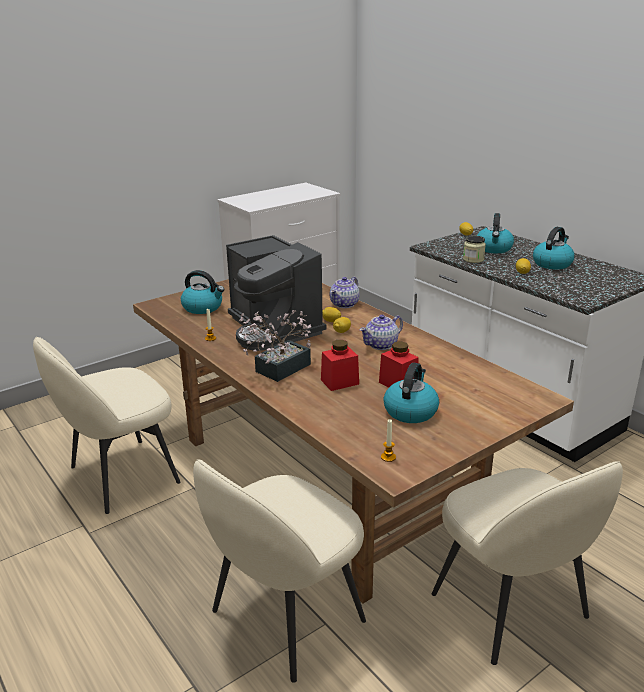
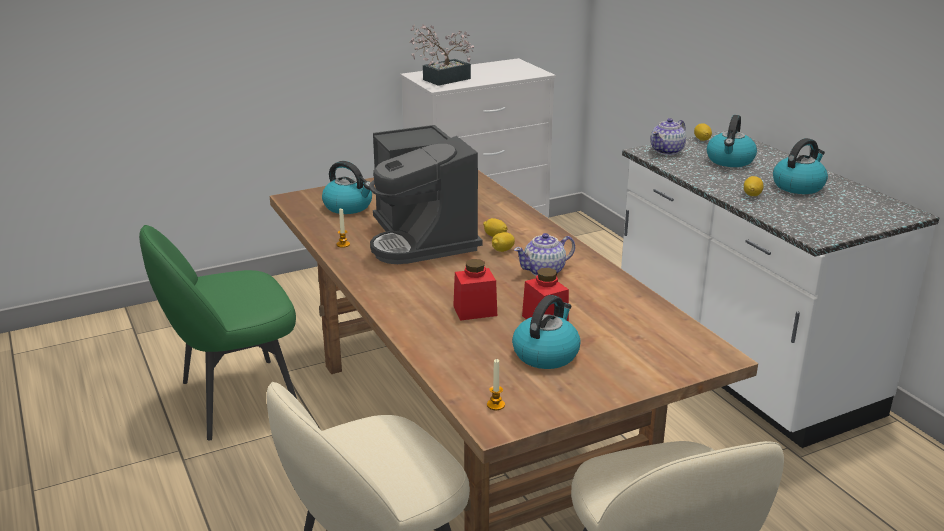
camera: 10 degrees right, 0 degrees up
(121, 476) = (236, 399): beige chair -> green chair
(278, 370) = (407, 289): potted plant -> potted plant (442, 80)
(345, 304) = (520, 216): teapot -> teapot (667, 151)
(473, 259) = (696, 173): jar -> none

